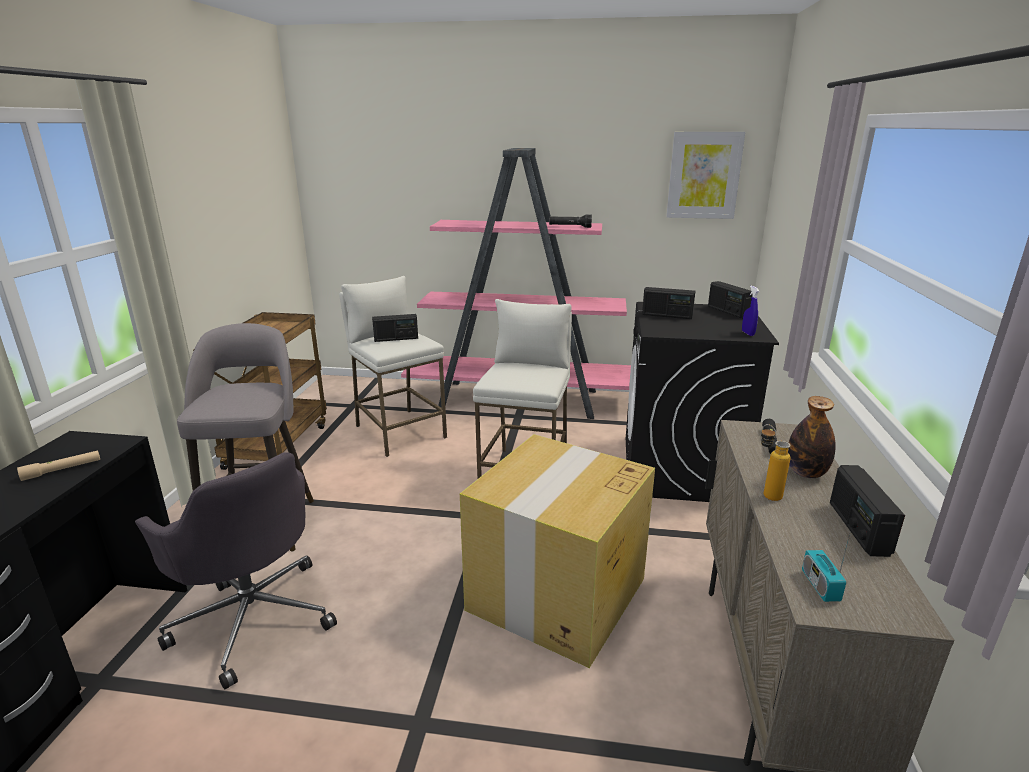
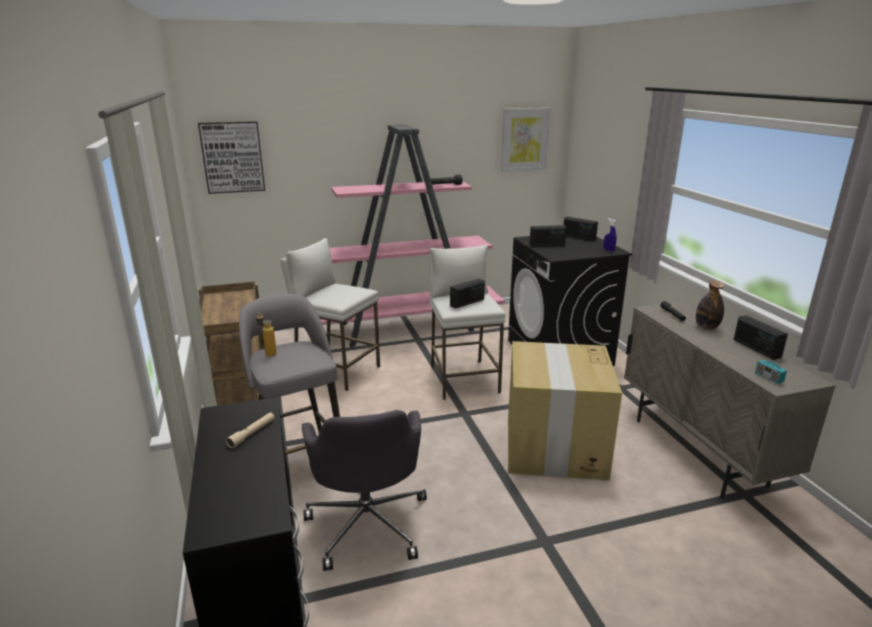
camera: 25 degrees left, 0 degrees up
(253, 617) = (368, 523): grey office chair -> grey office chair turned 60 degrees clockwise
(343, 179) = (232, 157): none -> picture
(396, 339) = (337, 291): radio -> radio (467, 303)
(766, 493) = (700, 341): bottle -> bottle (268, 353)

